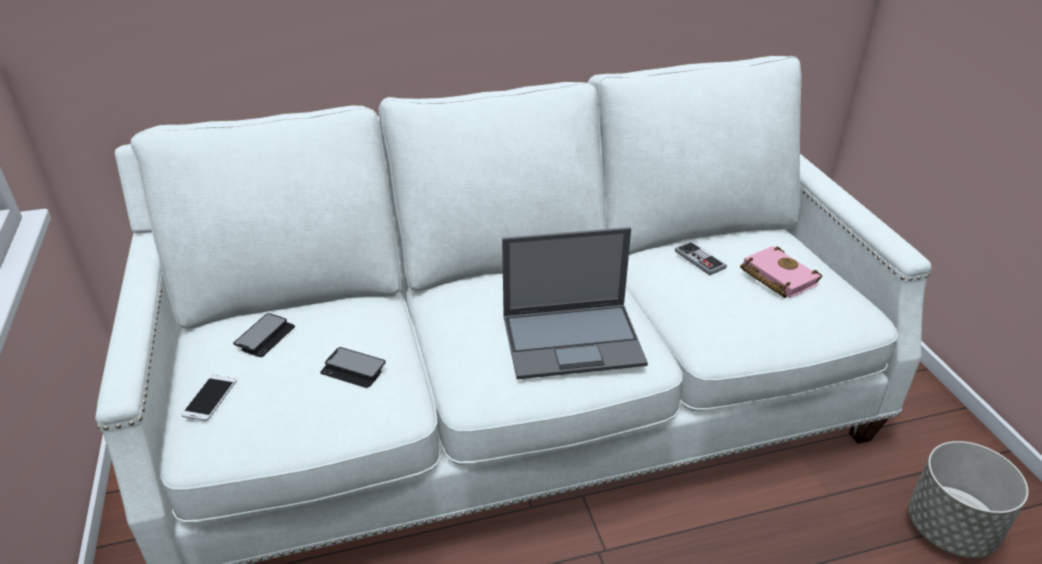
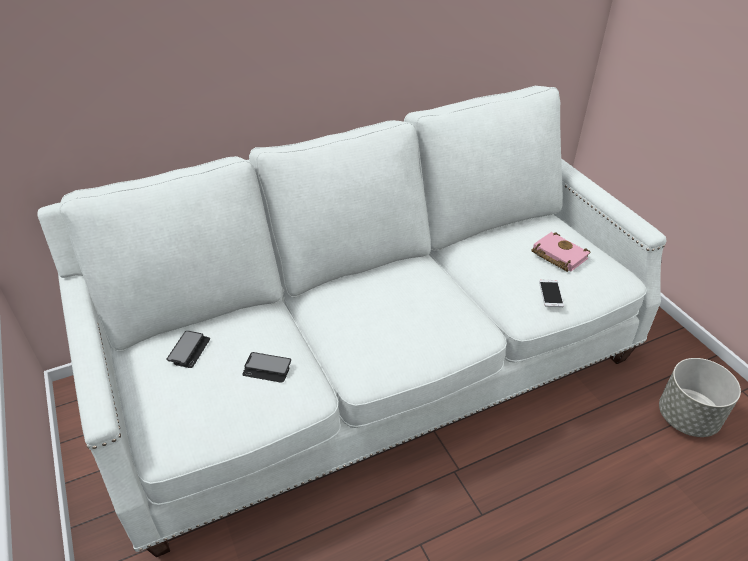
camera: 10 degrees left, 5 degrees up
(210, 398) = (161, 407): phone -> phone (551, 293)
(574, 340) = (426, 323): laptop -> none
(700, 259) = (500, 247): game controller -> none

